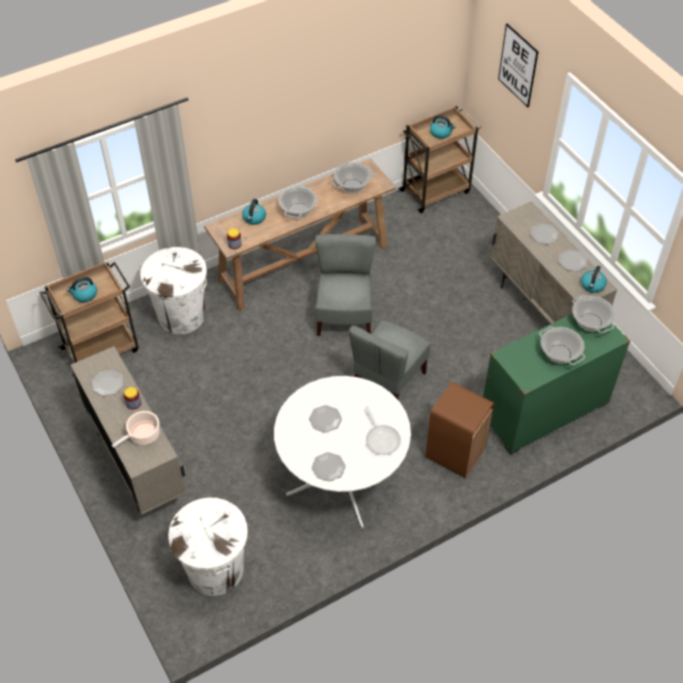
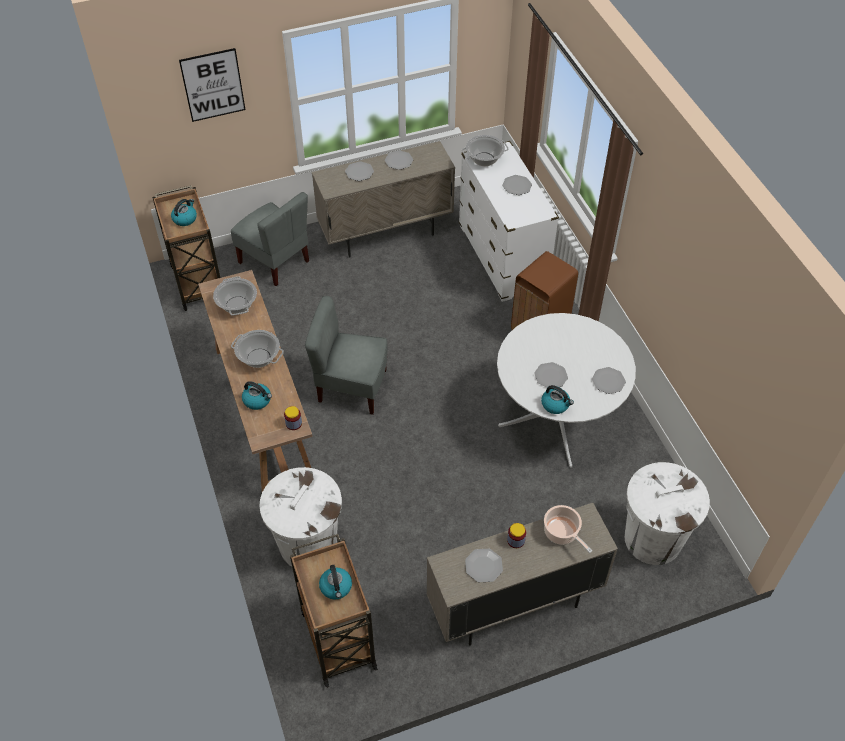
camera: 80 degrees left, 0 degrees up
(381, 439) = (579, 336): frying pan -> none
(388, 380) = (444, 363): grey chair -> grey chair (275, 261)
(543, 411) = (502, 257): green dresser -> white dresser
(559, 354) = (517, 186): cooking pot -> plate
(592, 285) = (432, 154): kettle -> kettle (555, 404)

